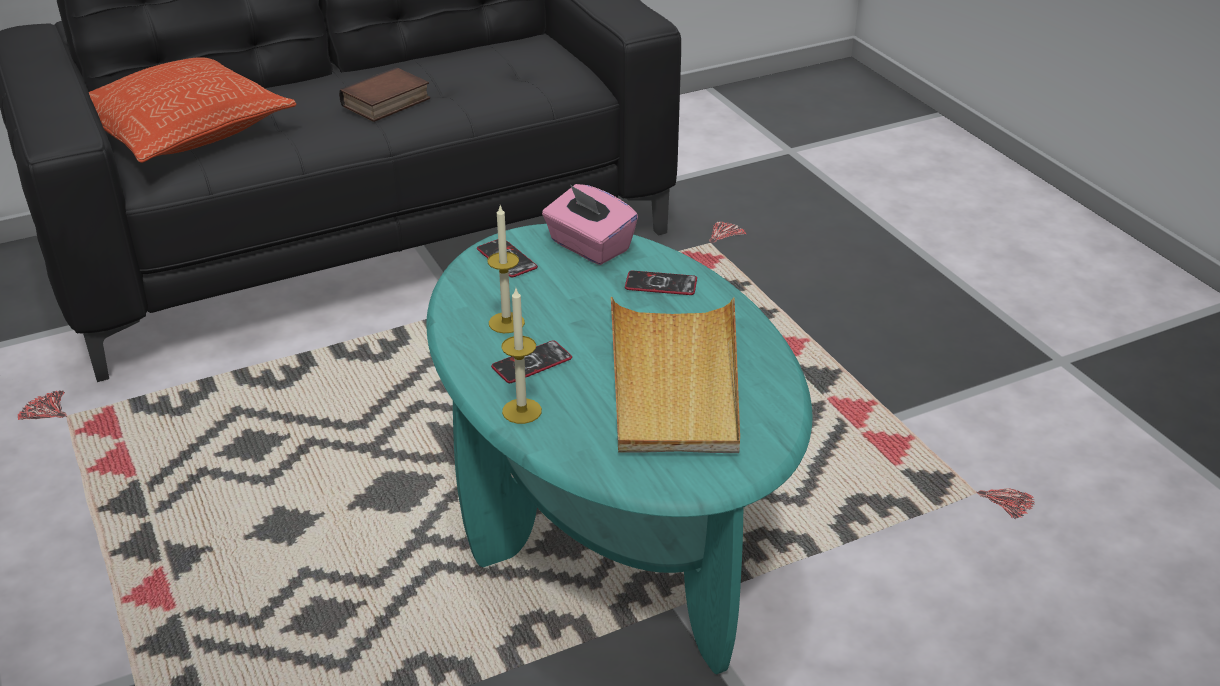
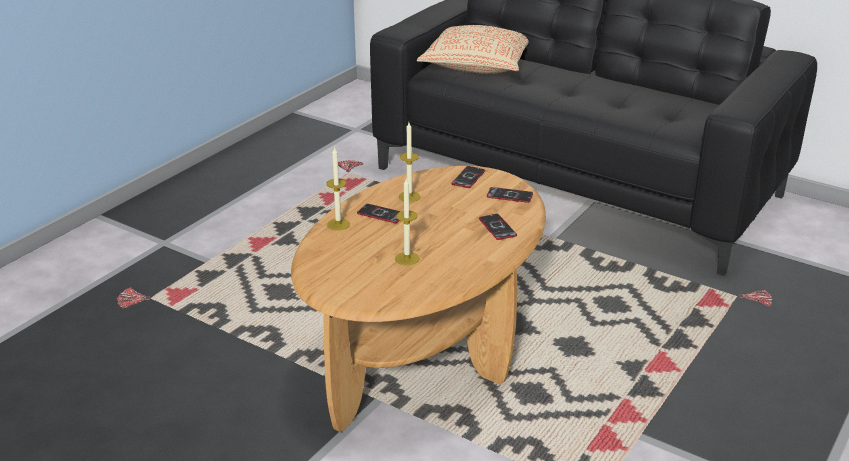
camera: 60 degrees right, 5 degrees down
(183, 132) = (477, 65): orange pillow -> beige pillow
(386, 103) = (576, 95): book -> none
(589, 246) = (509, 196): pink tissue box -> phone
(609, 521) = (424, 351): turquoise coffee table -> brown coffee table
(674, 381) = (407, 258): beige tray -> candle

